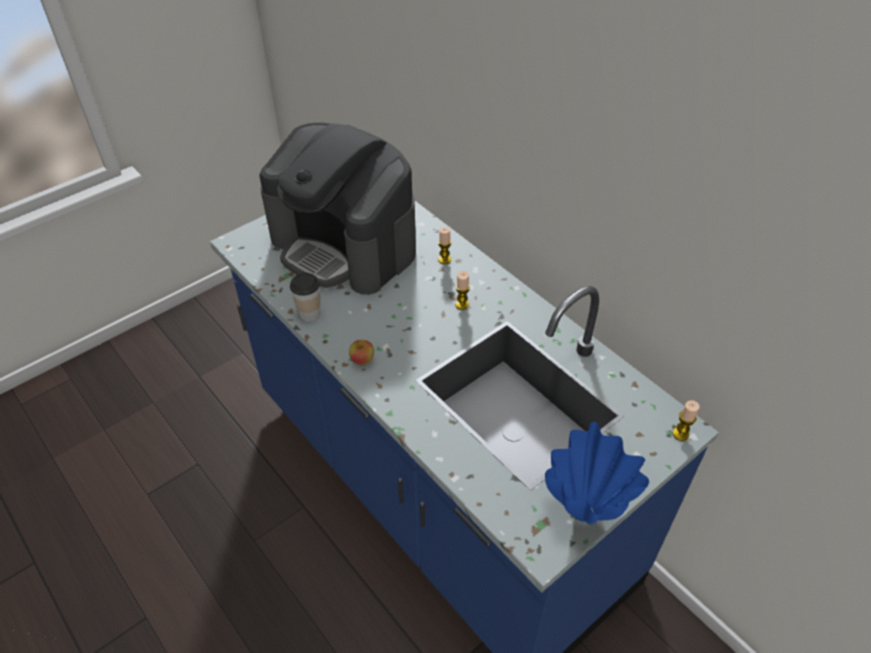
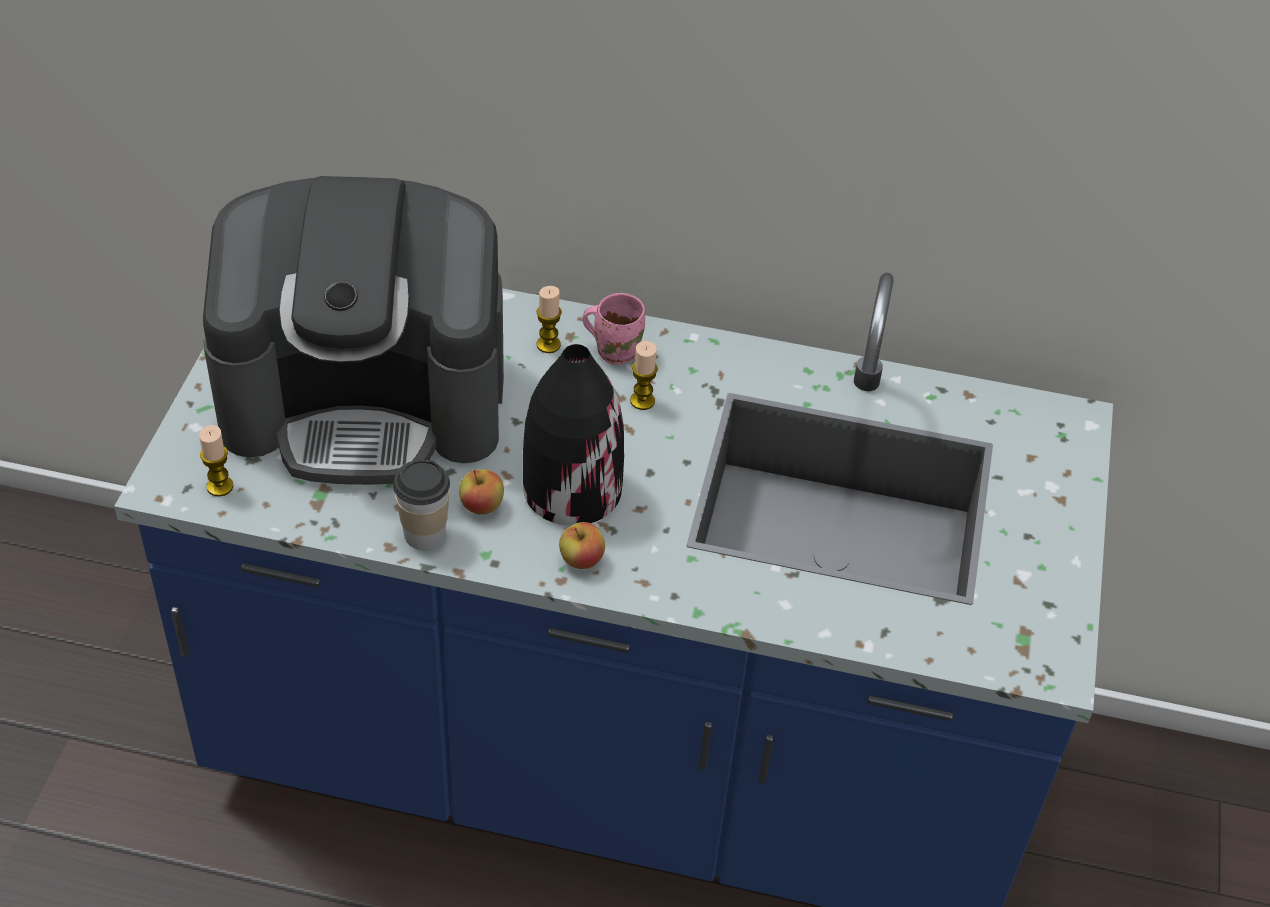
camera: 40 degrees left, 0 degrees up
(344, 314) = (481, 506): none -> apple
(390, 327) = (571, 489): none -> black vase
(472, 276) = (615, 349): none -> pink mug
(583, 514) = (1058, 596): blue vase -> none
(680, 434) = (1075, 430): candle -> candle (220, 486)

